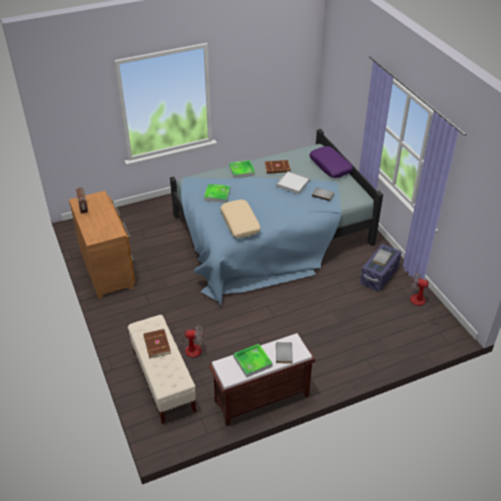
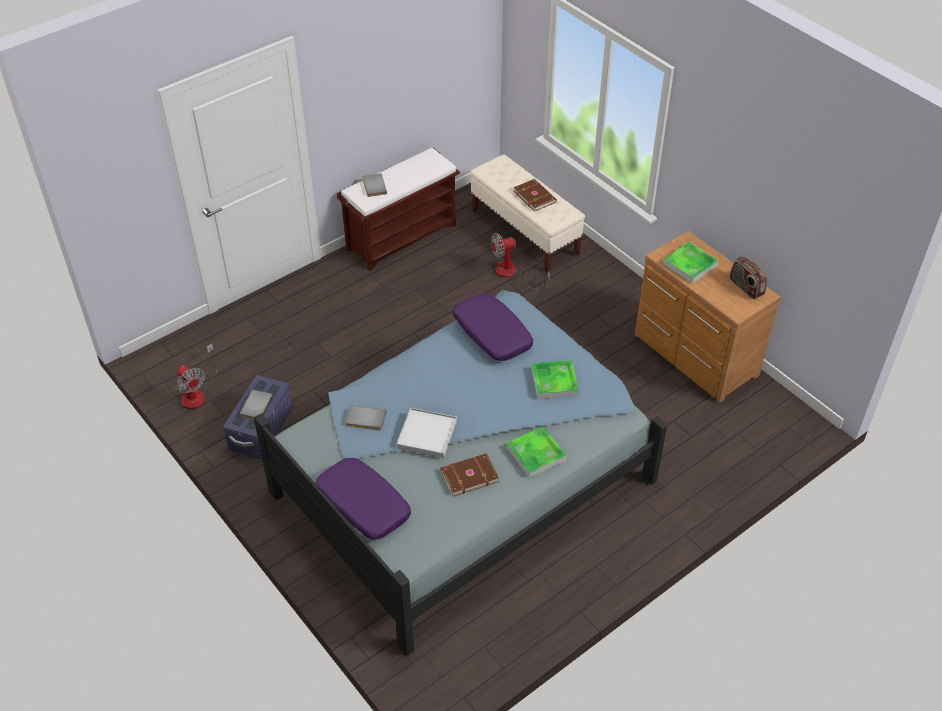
camera: 165 degrees right, 5 degrees up
(240, 223) = (491, 334): beige pillow -> purple pillow
(252, 362) = (408, 172): tray -> tray (690, 265)
(420, 304) = (197, 393): fan -> fan turned 45 degrees clockwise

